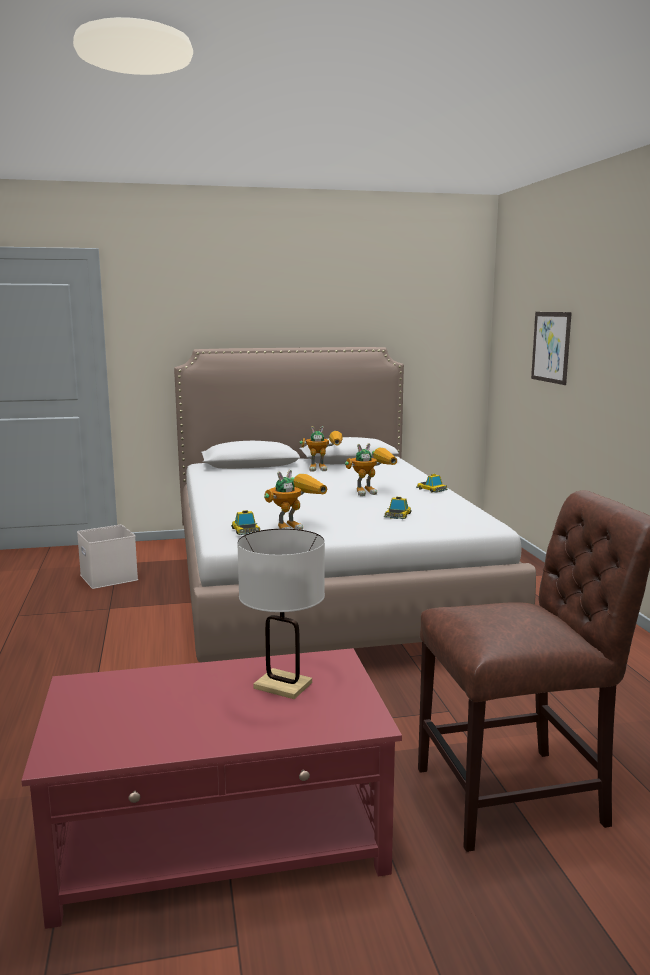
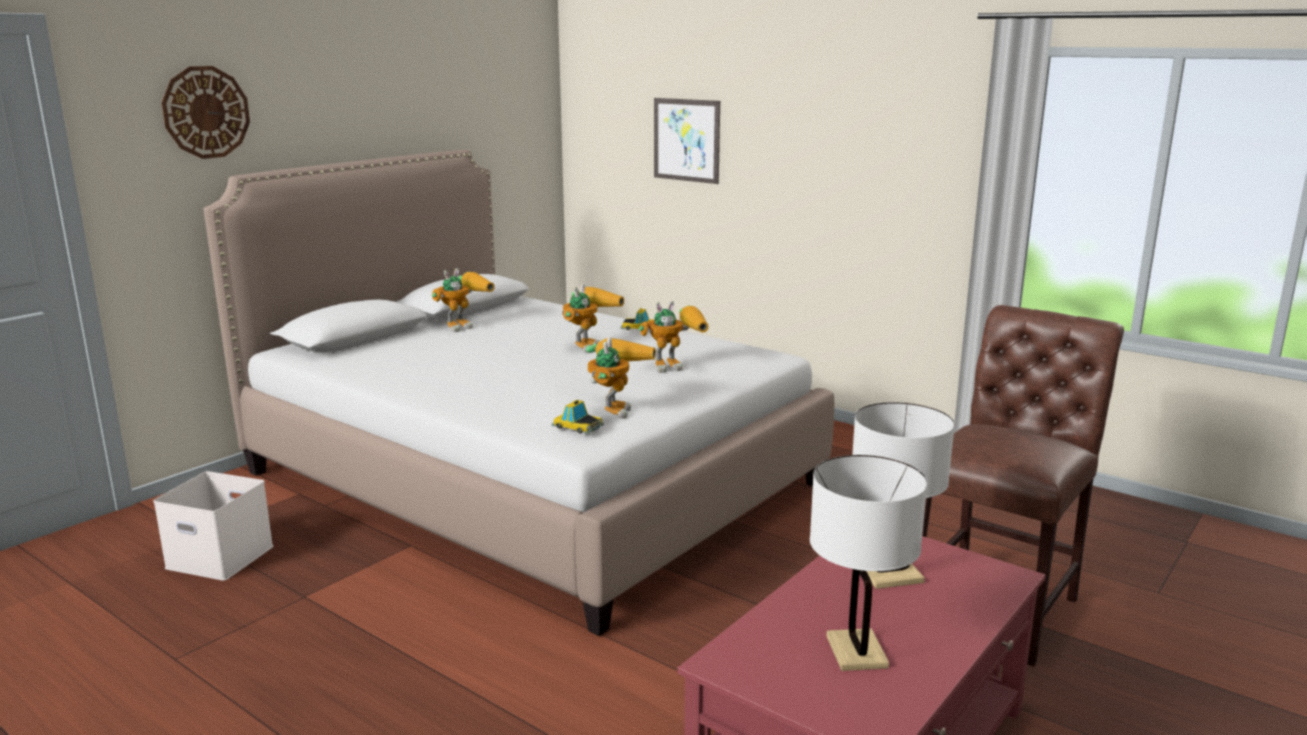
camera: 40 degrees left, 5 degrees up
(154, 715) = (857, 652): none -> white table lamp
(189, 309) = (206, 112): none -> wall clock
(397, 515) = (676, 366): toy car -> toy robot

